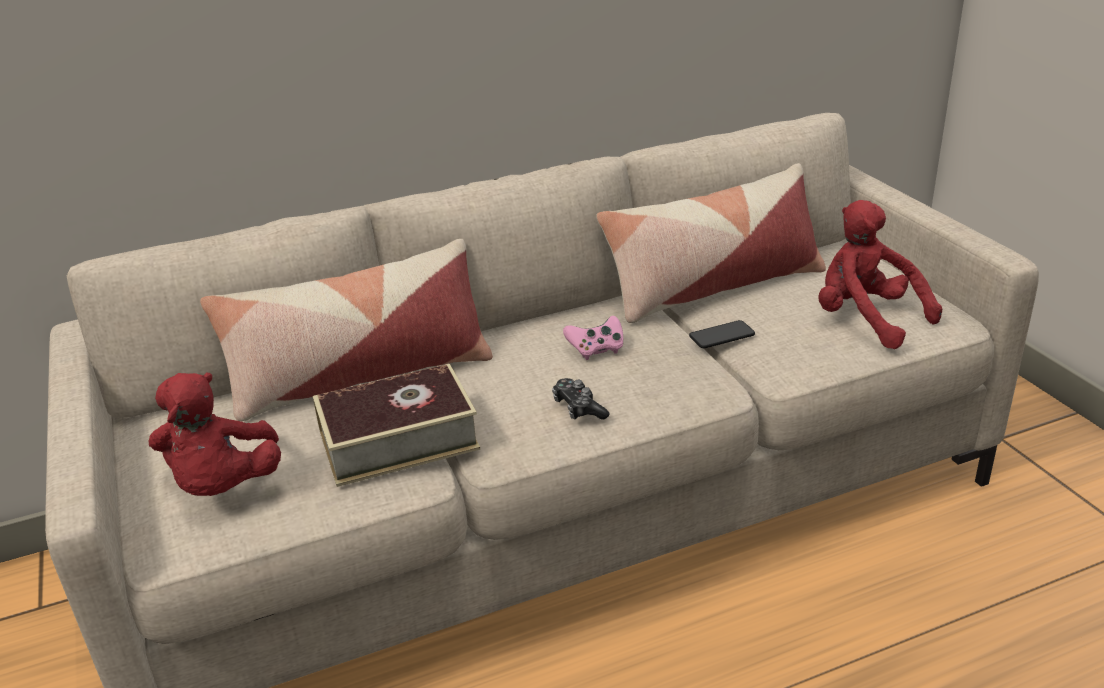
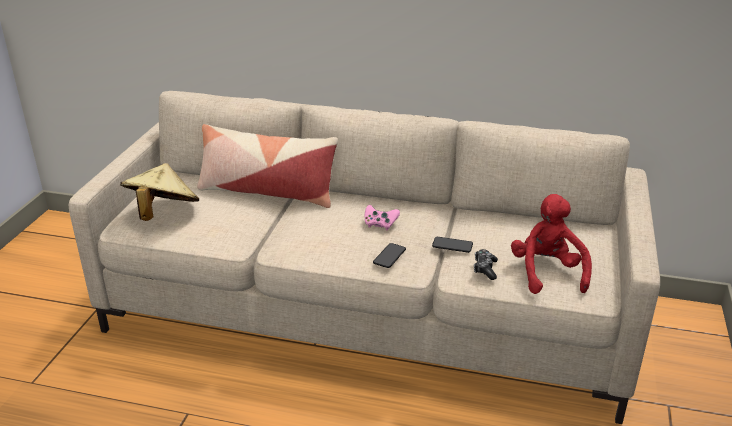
camera: 35 degrees right, 0 degrees up
(224, 486) = (162, 213): red plush toy -> beige hat
(398, 440) = (244, 225): book -> none
(578, 408) = (334, 247): game controller -> game controller (485, 269)
(668, 385) = (389, 256): none -> phone
(713, 287) = (487, 219): pillow -> none

